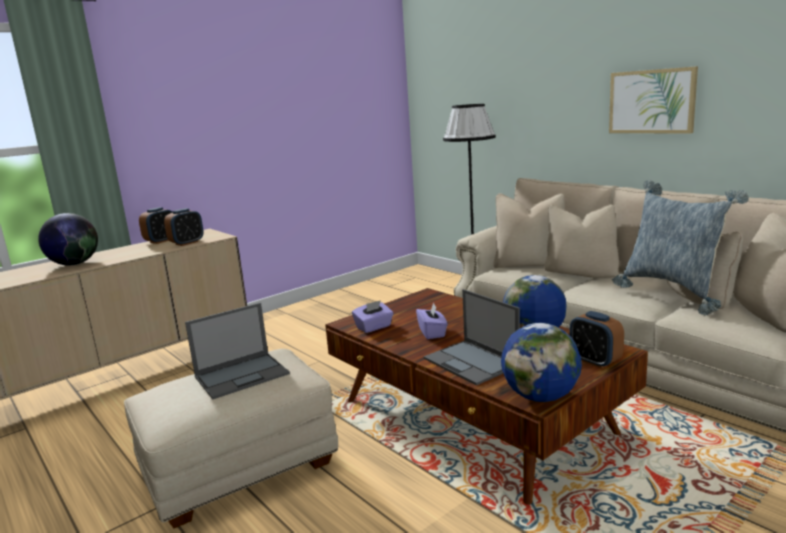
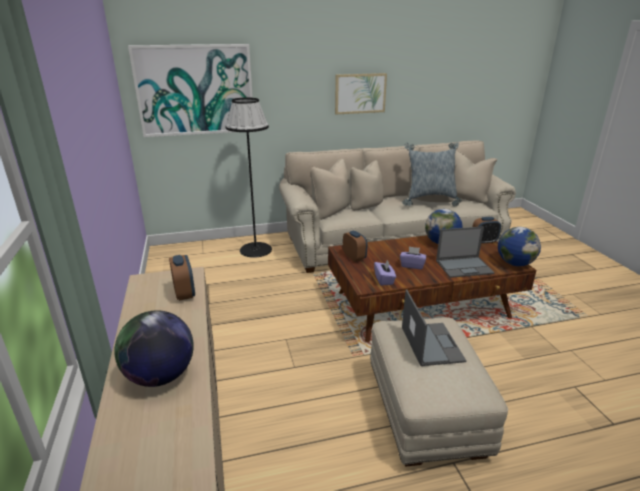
camera: 65 degrees left, 10 degrees up
(161, 241) = (140, 308): alarm clock -> alarm clock (354, 257)
(460, 98) = (195, 90): none -> picture

